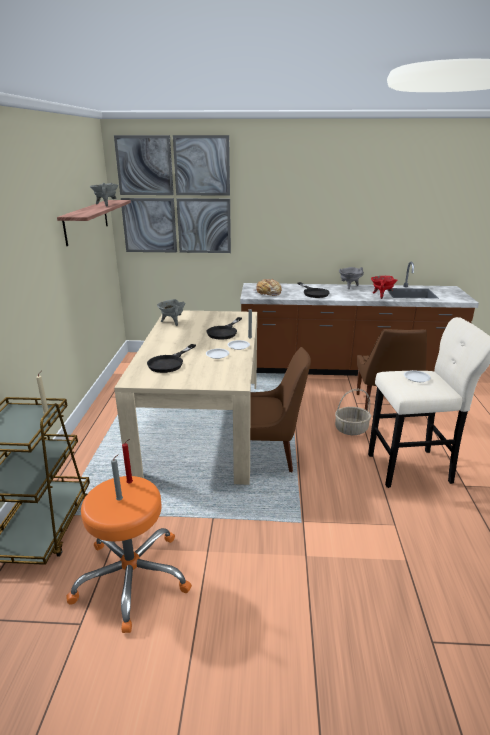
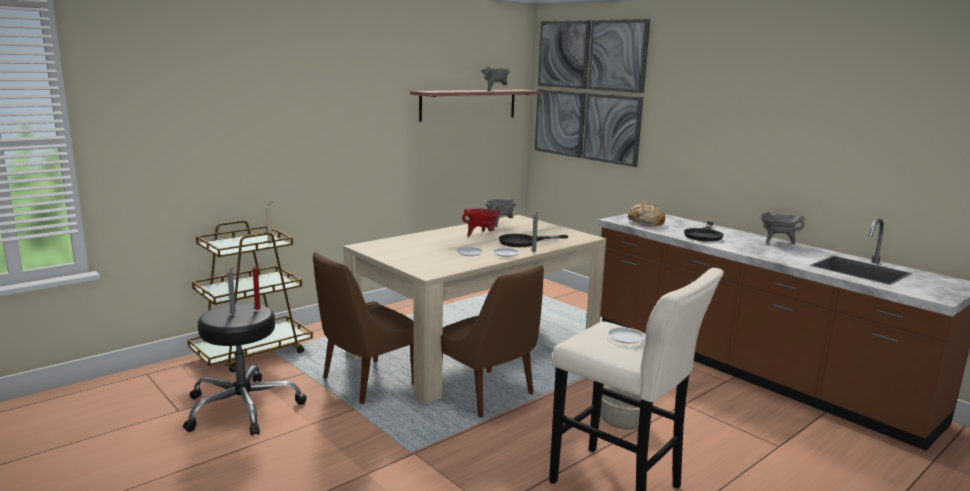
camera: 45 degrees right, 10 degrees down
(132, 578) = (242, 407): orange stool -> black stool
(169, 362) = (418, 245): black frying pan -> none
(381, 295) = (797, 259): red cooking pot -> red cooking pot (481, 235)
(384, 406) = (719, 423): brown chair -> brown chair (365, 382)

